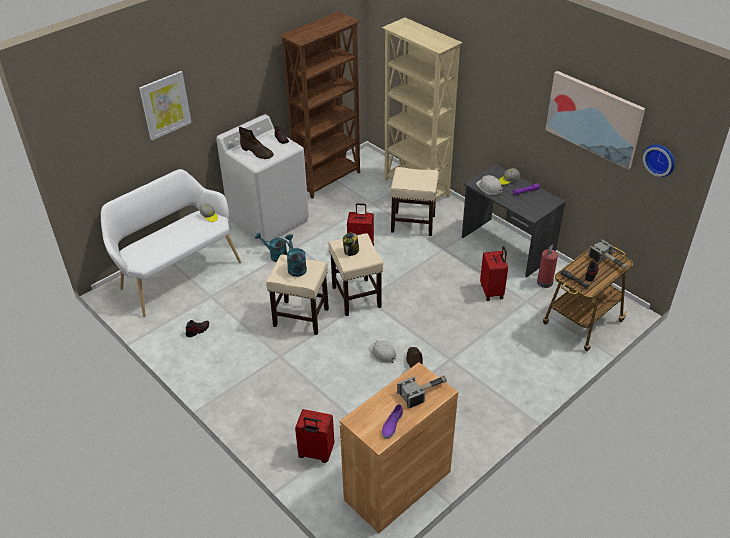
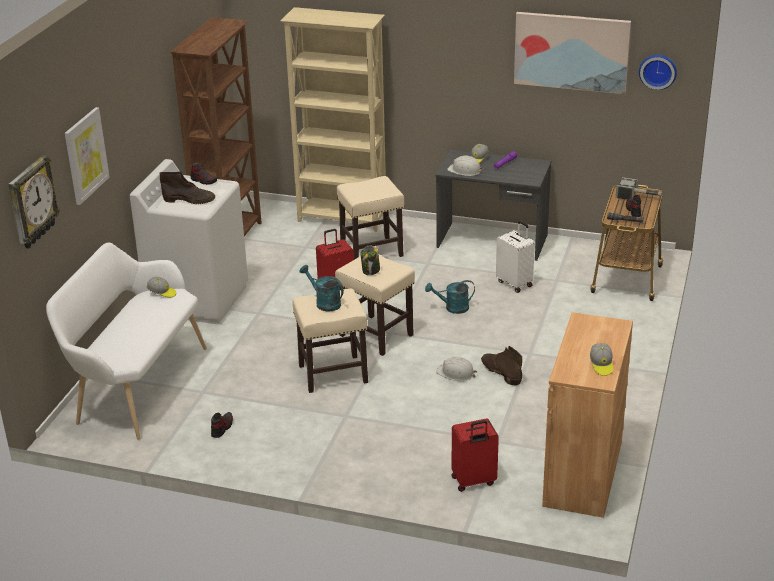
camera: 30 degrees left, 10 degrees down
(94, 134) = (31, 202): none -> wall clock
(275, 256) = (242, 329): turquoise watering can -> turquoise watering can (452, 308)
(392, 424) = (601, 365): purple shoe -> cap
(423, 392) = (602, 332): hammer -> none
(492, 291) = (515, 283): red suitcase -> white suitcase
(545, 281) = (558, 258): fire extinguisher -> none

